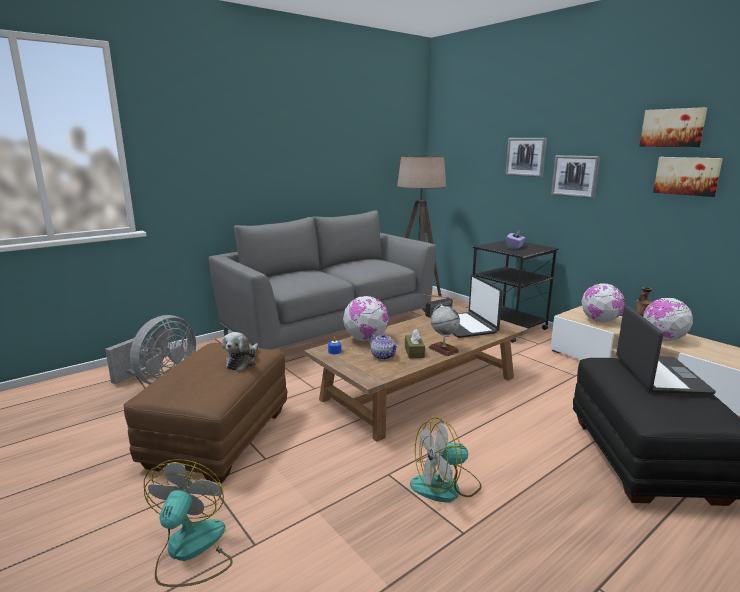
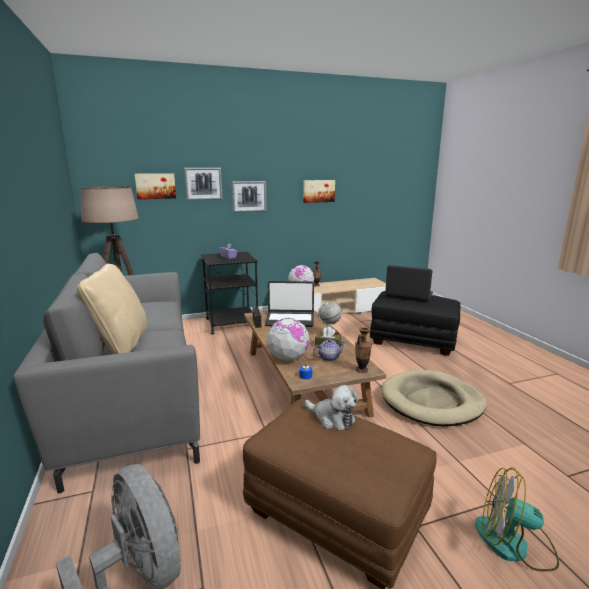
camera: 70 degrees left, 0 degrees up
(298, 273) = (121, 344): none -> beige pillow
(367, 375) = (362, 370): none -> vase
(446, 486) = (432, 401): fan -> beige dog bed
(663, 339) = (337, 287): globe -> none
(672, 127) = (307, 162): picture -> picture (155, 186)

